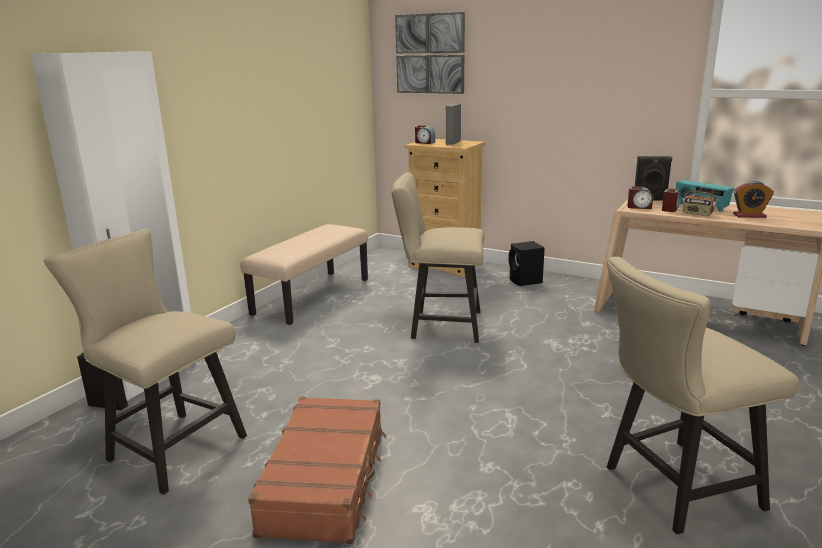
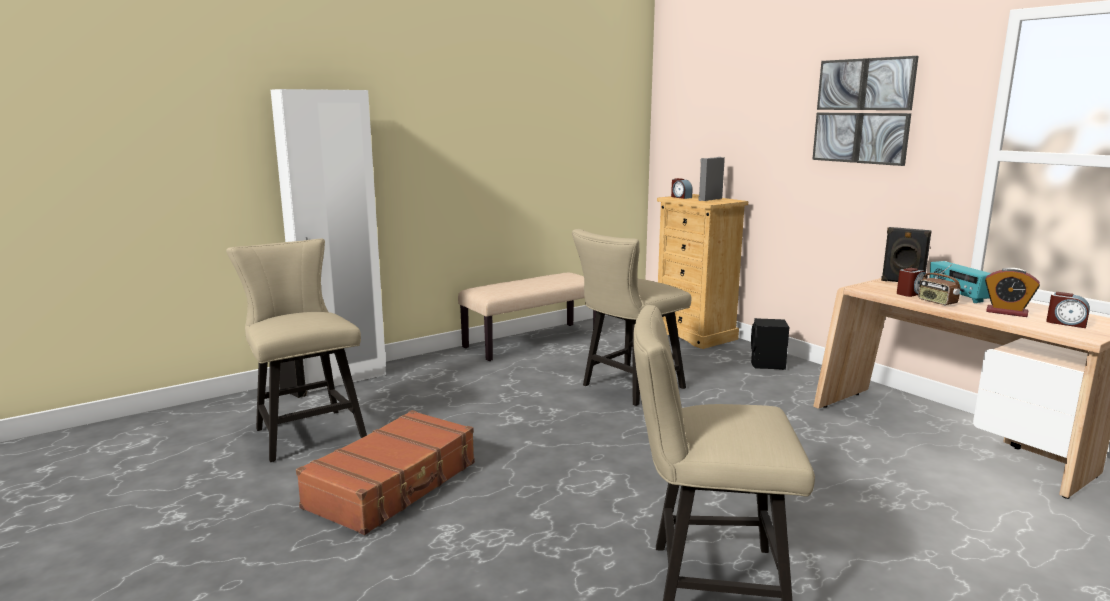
camera: 25 degrees right, 5 degrees down
(430, 54) = (703, 103): picture -> picture (863, 111)
(440, 325) = (627, 388): beige chair -> beige chair turned 75 degrees counterclockwise
(639, 207) = (874, 287): alarm clock -> alarm clock (1066, 323)

